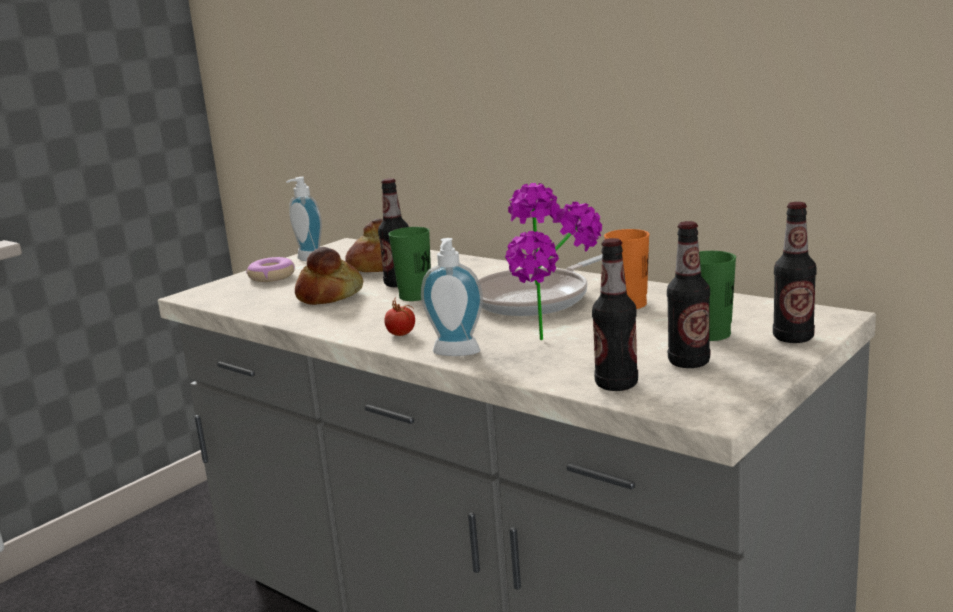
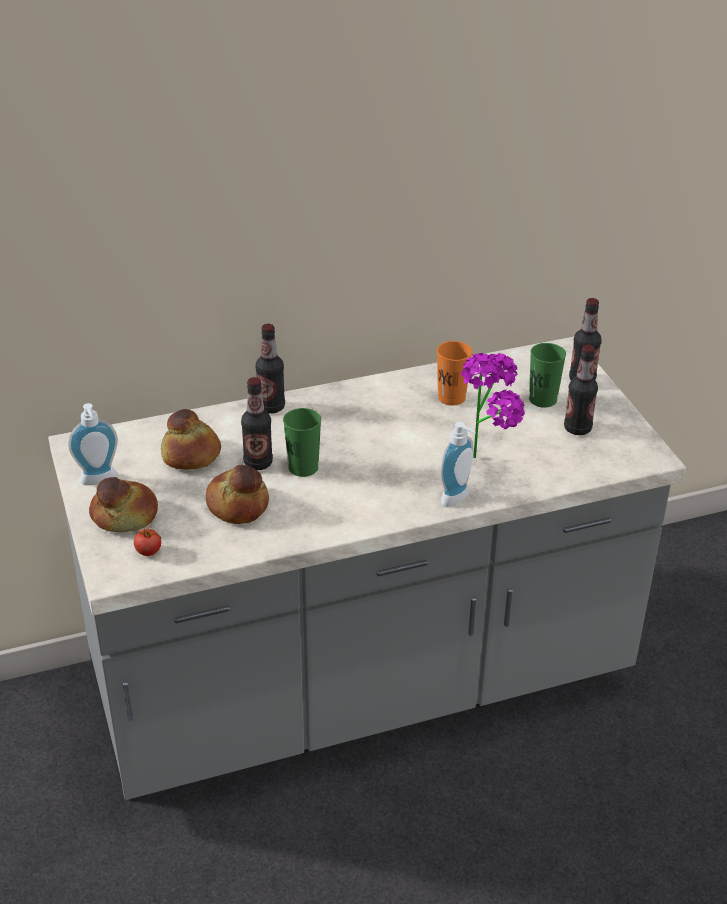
camera: 60 degrees left, 20 degrees up
(272, 277) = (125, 516): donut -> bread
(401, 334) = (387, 505): tomato -> tomato (149, 551)
(536, 299) = (389, 424): frying pan -> none
(616, 385) = (582, 466): bottle -> bottle (271, 407)

